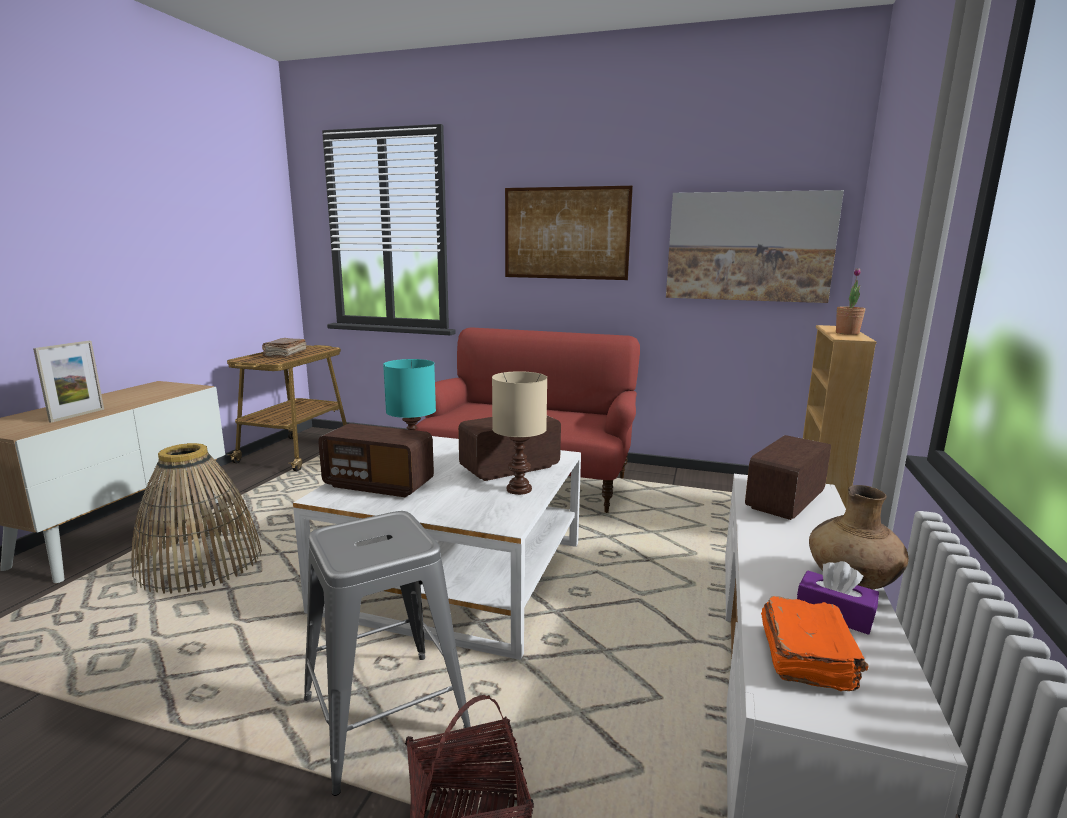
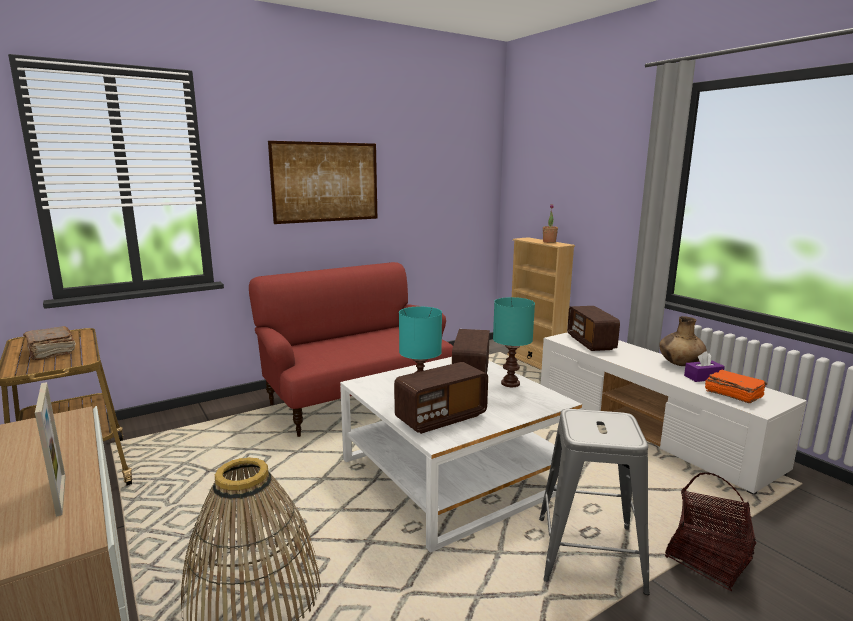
camera: 50 degrees left, 0 degrees up
(518, 489) = (510, 384): beige table lamp -> turquoise table lamp
(749, 247) = (450, 189): picture -> none

